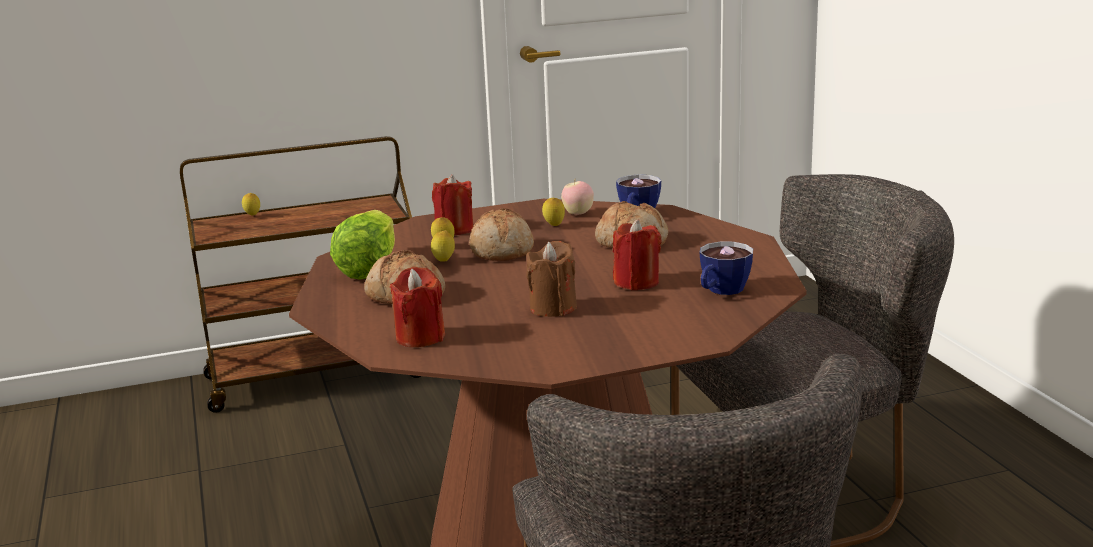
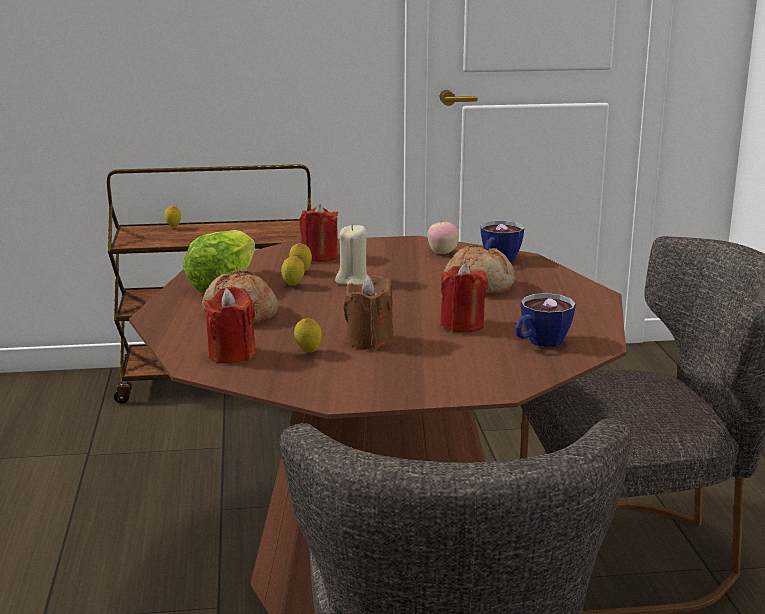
camera: 10 degrees right, 0 degrees up
(502, 250) = (352, 281): bread -> beige candle
(554, 226) = (413, 262): lemon -> lemon (308, 352)

